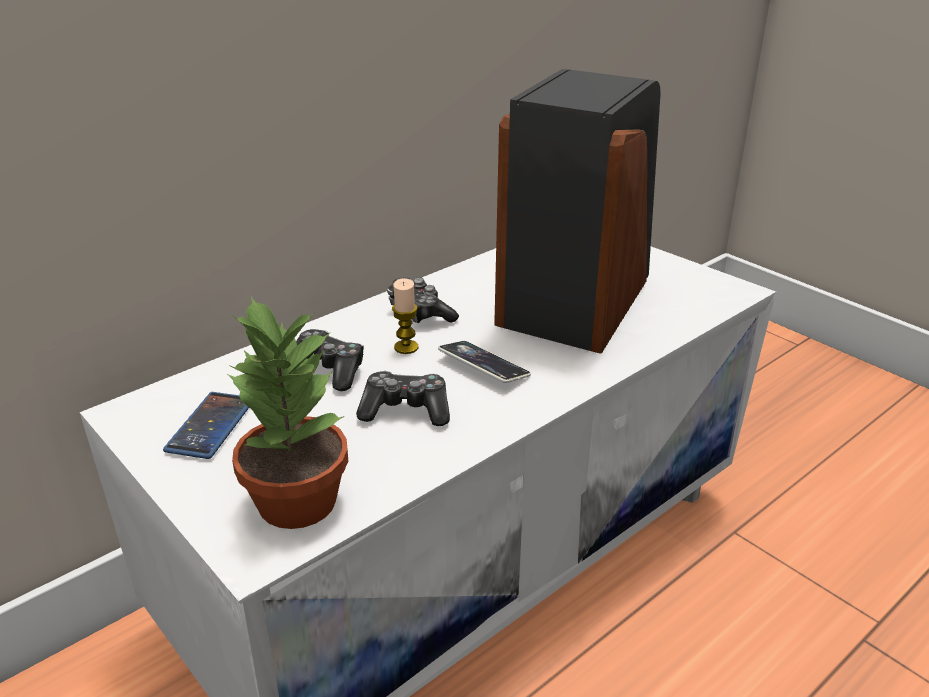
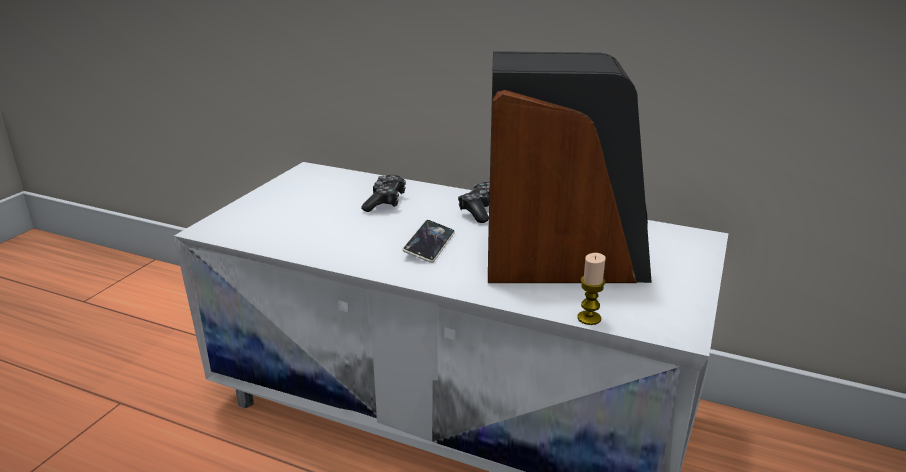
camera: 65 degrees right, 5 degrees down
(210, 426) = (308, 190): phone -> none
(295, 501) = (253, 226): potted plant -> none
(406, 347) = (432, 216): candle -> candle (589, 318)
(406, 410) = (358, 233): game controller -> none

